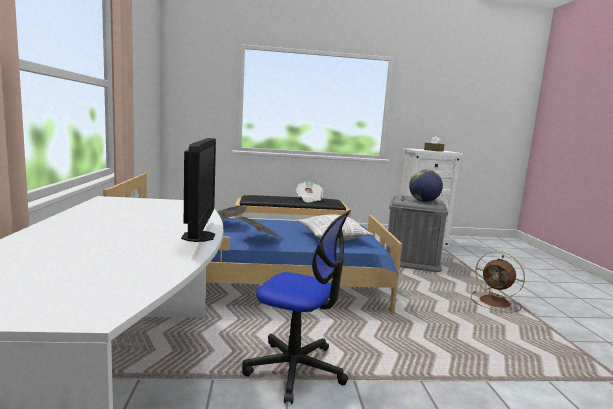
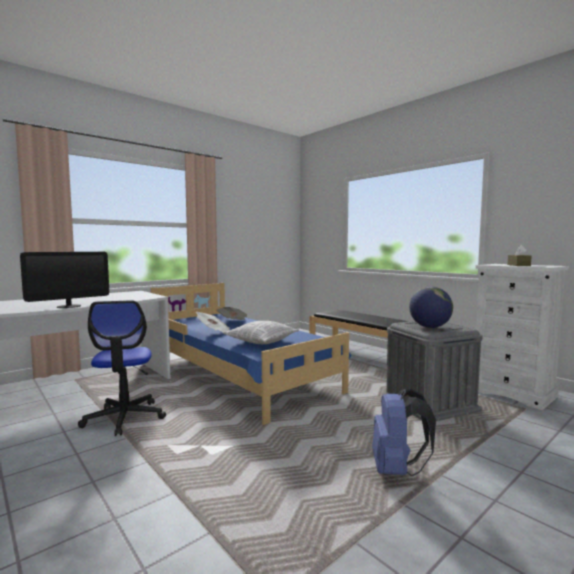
camera: 55 degrees right, 5 degrees down
(308, 199) = (376, 318): newspaper -> none
(496, 302) = (397, 470): brown fan -> blue backpack

